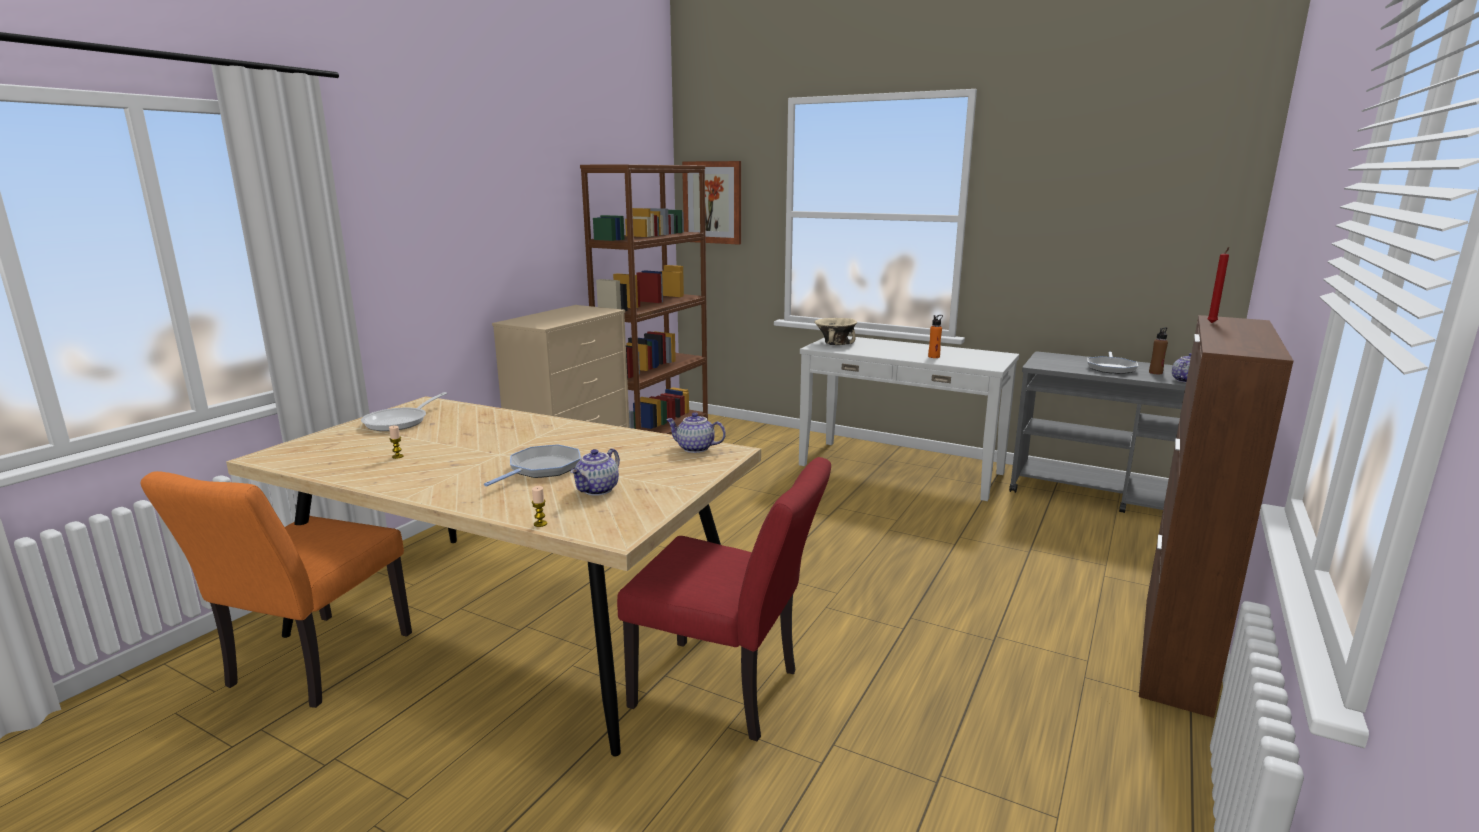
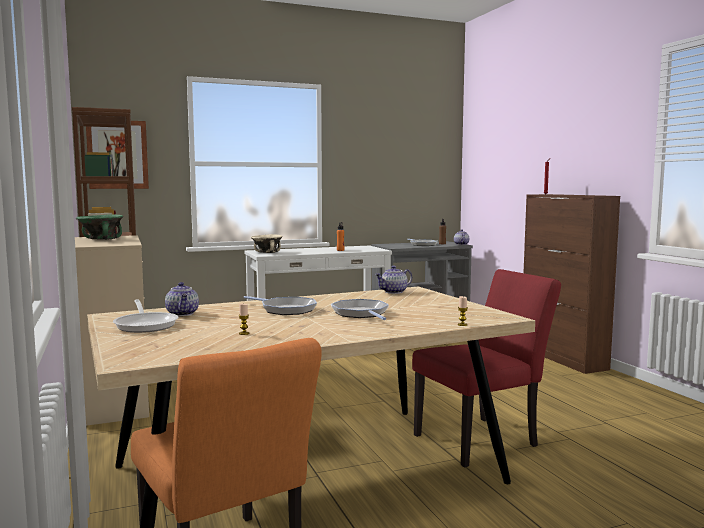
camera: 50 degrees left, 10 degrees down
(523, 439) = (286, 309): none -> frying pan
(566, 313) = (101, 239): none -> green bowl
(598, 490) = (426, 311): teapot -> teapot (183, 314)

